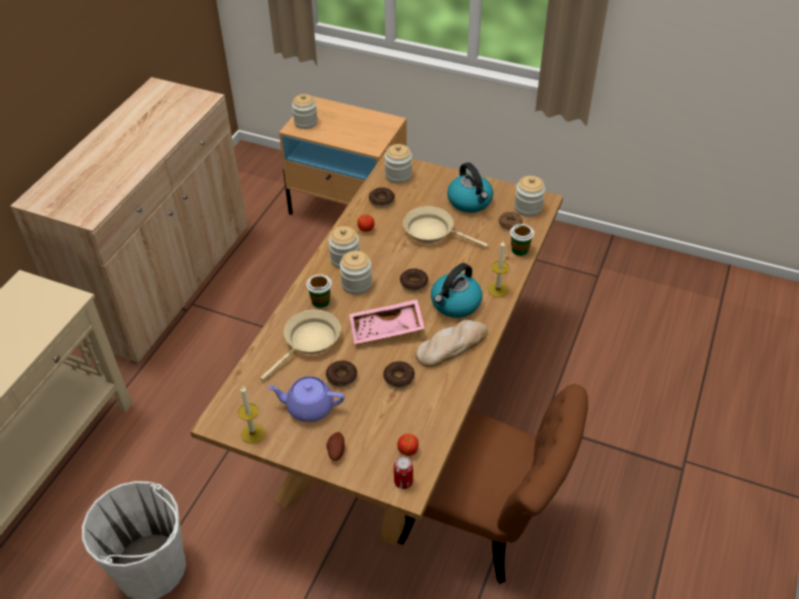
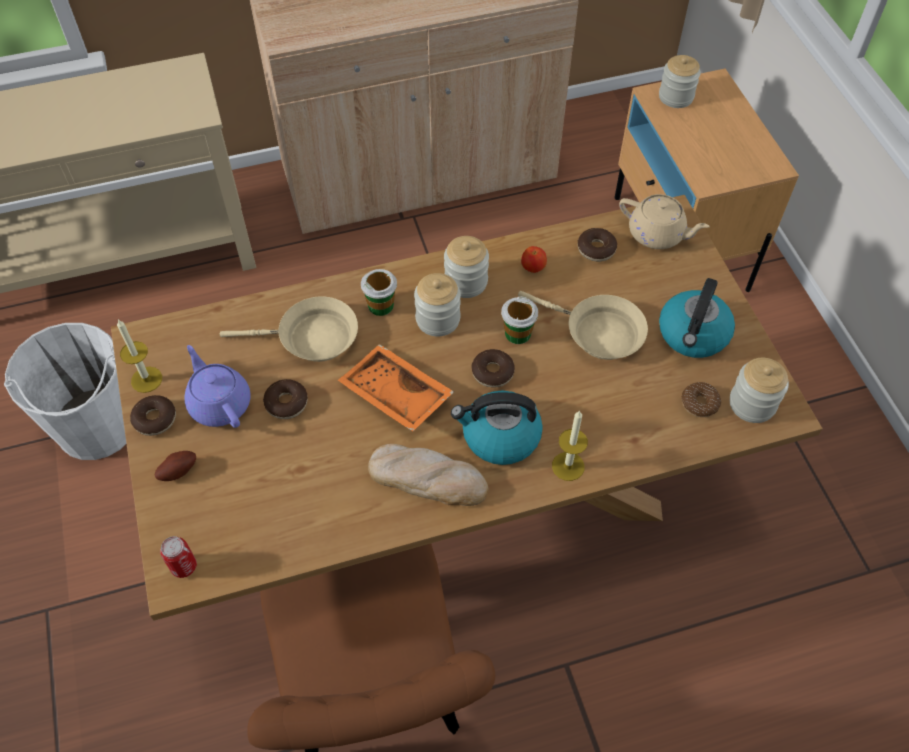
camera: 50 degrees right, 10 degrees up
(386, 329) = (394, 396): pink tray -> orange tray
(398, 175) = (657, 234): jar -> beige teapot
(399, 378) = (331, 458): donut -> donut (155, 419)
(408, 451) = (231, 541): apple -> none
(433, 231) = (598, 333): beige frying pan -> beige frying pan turned 135 degrees clockwise
(520, 249) = (664, 444): cup -> cup (517, 333)

